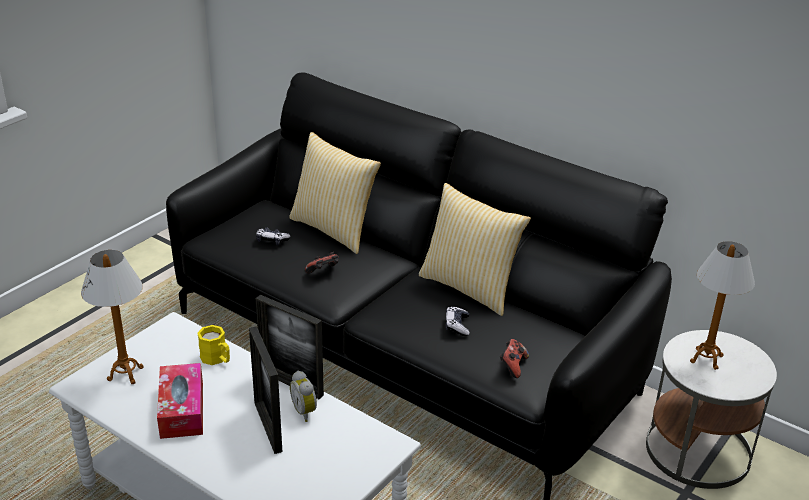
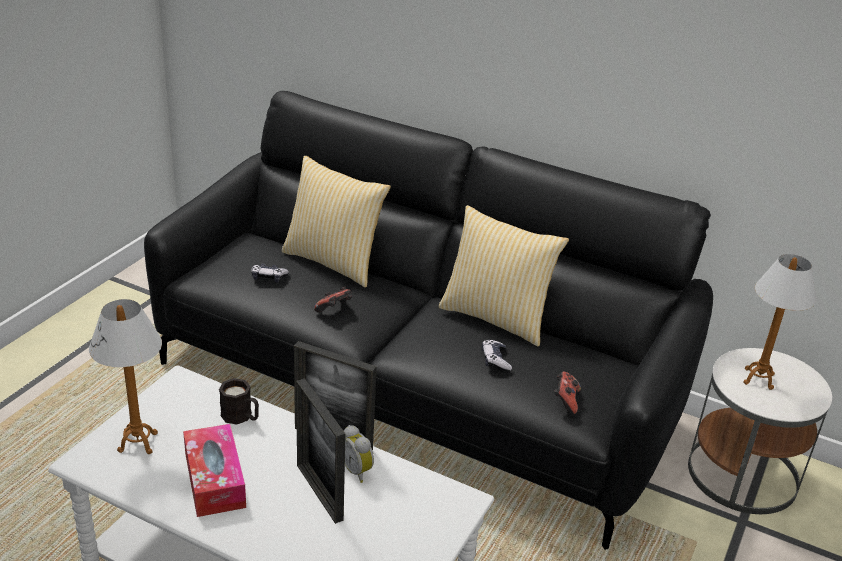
camera: 10 degrees left, 0 degrees up
(217, 359) = (241, 417): yellow mug -> black mug

